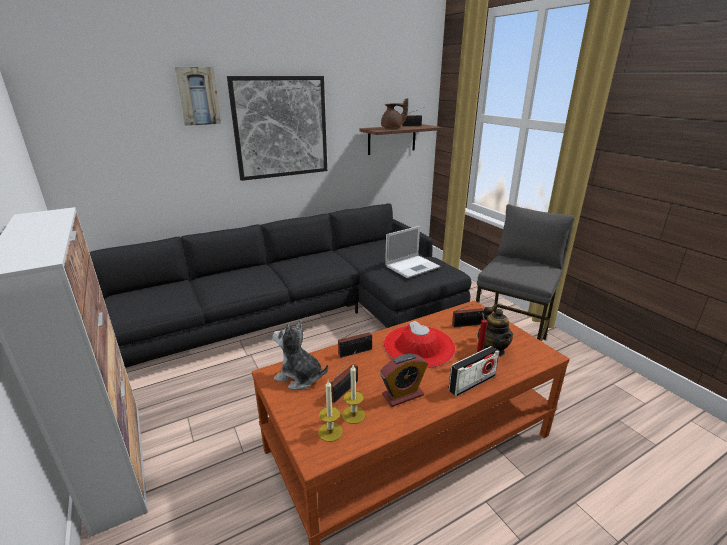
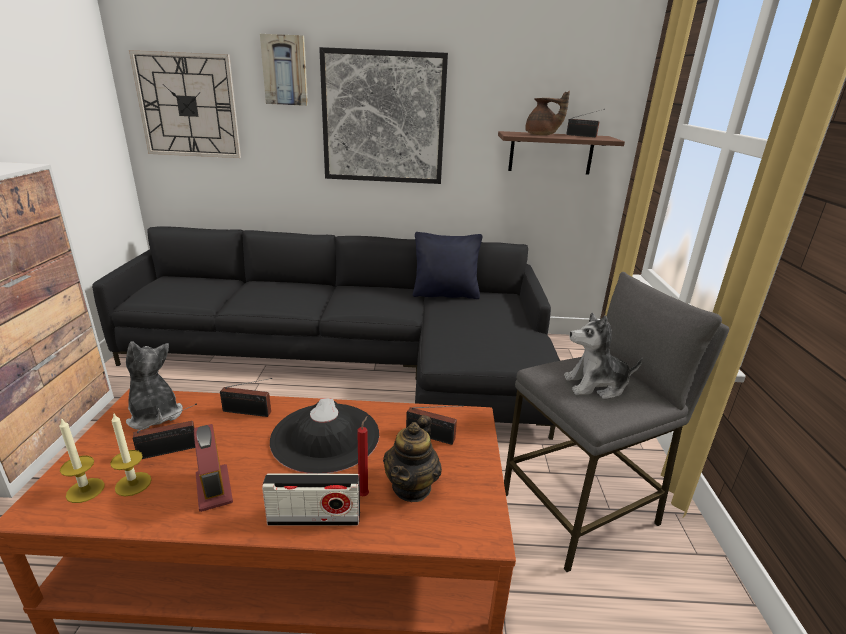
camera: 30 degrees right, 0 degrees up
(105, 134) = (188, 106): none -> wall clock
(352, 249) = (445, 294): none -> black pillow
(402, 395) = (214, 489): alarm clock -> alarm clock turned 60 degrees clockwise
(413, 266) = (490, 337): laptop -> none
(419, 346) = (325, 437): red hat -> black hat
(523, 269) = (596, 385): none -> plush toy

